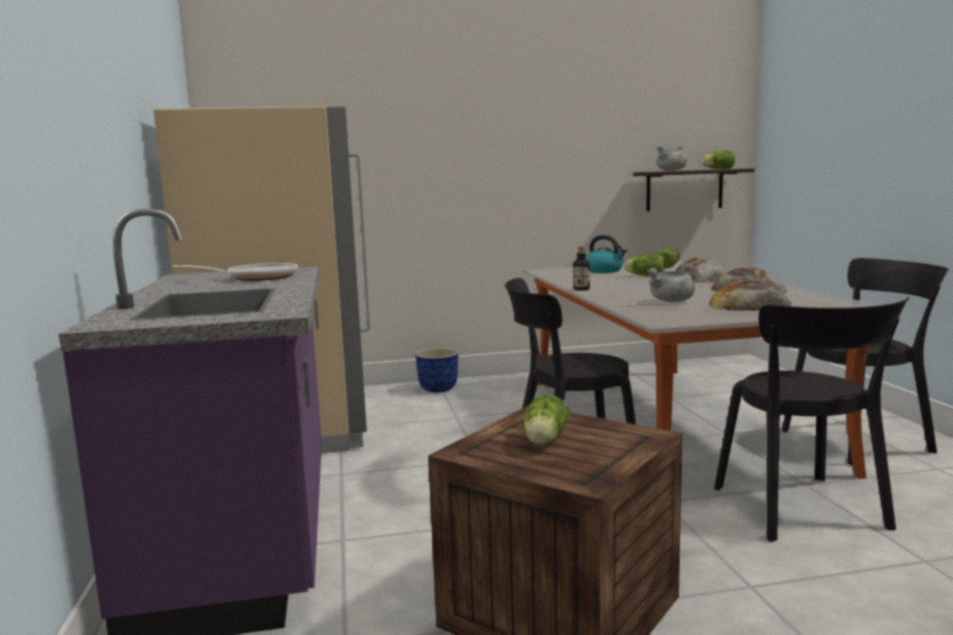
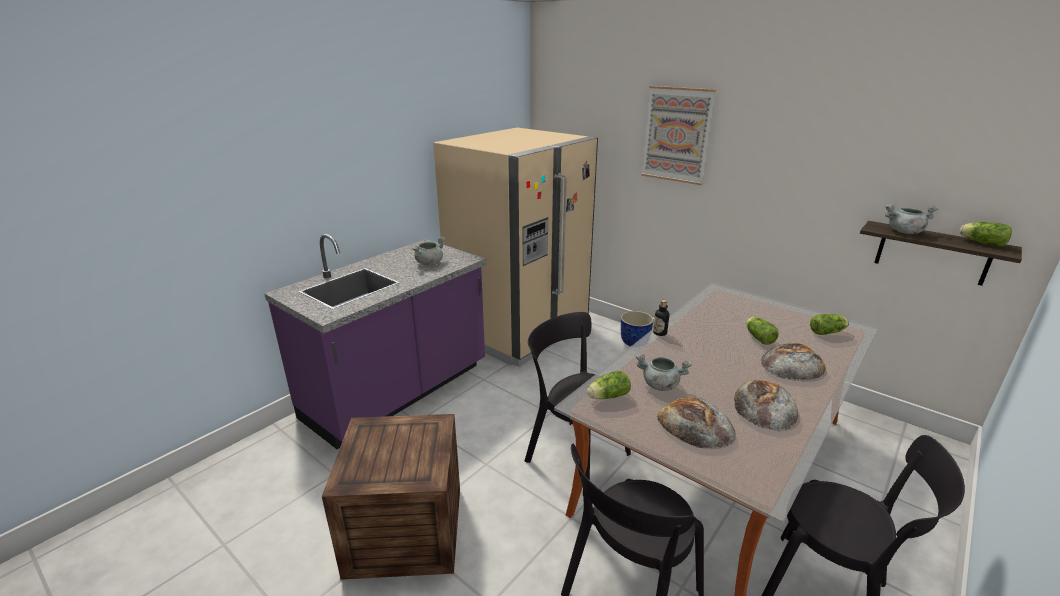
camera: 50 degrees right, 15 degrees up
(256, 278) = (429, 263): frying pan -> grey cooking pot
(430, 116) = (677, 135): none -> picture
(544, 441) = (393, 444): lettuce -> lettuce (607, 396)
(604, 271) = (755, 313): kettle -> none

